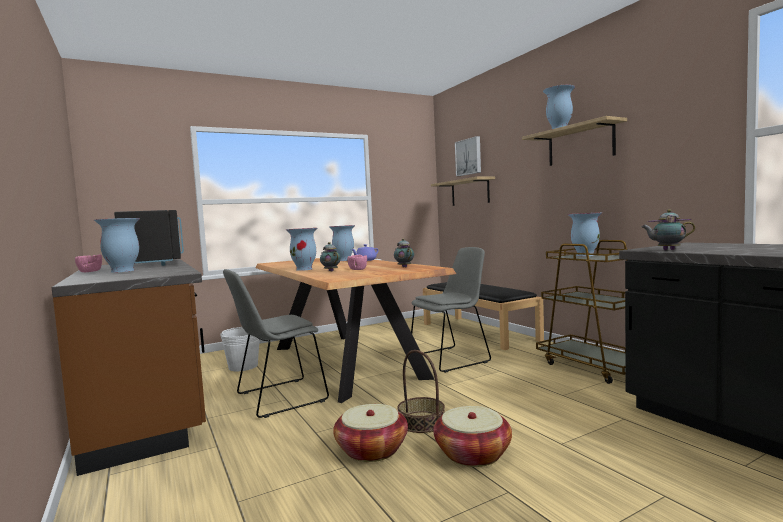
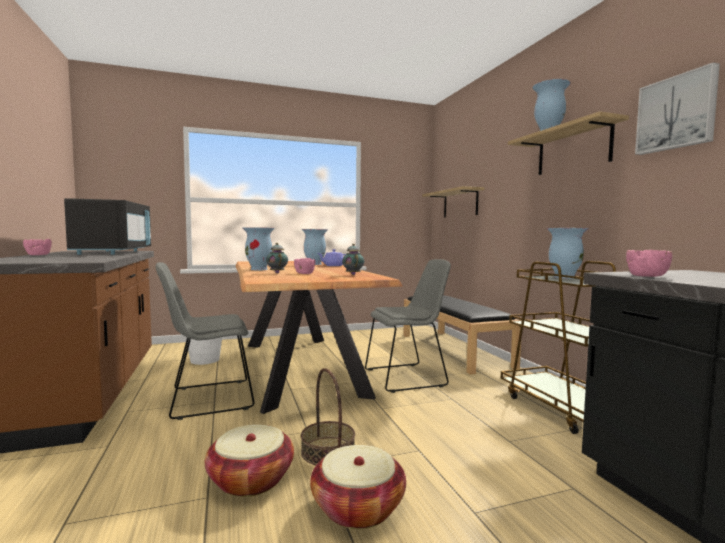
camera: 10 degrees right, 0 degrees up
(122, 271) = (60, 256): vase -> none
(469, 157) = (461, 166): picture -> picture (676, 113)
(667, 250) = (647, 276): teapot -> pink bowl

